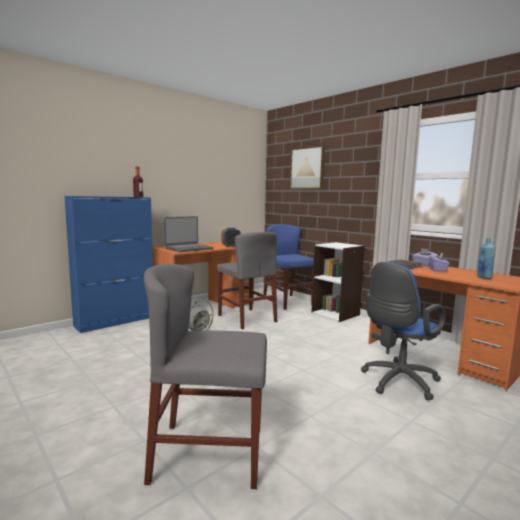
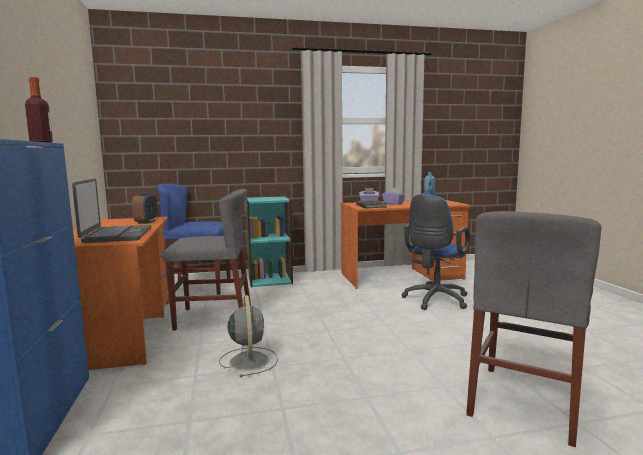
camera: 60 degrees left, 0 degrees up
(307, 168) = (187, 105): picture -> none
(336, 314) = (270, 279): white bookcase -> turquoise bookcase
(397, 382) = (434, 301): blue office chair -> blue office chair turned 45 degrees clockwise

